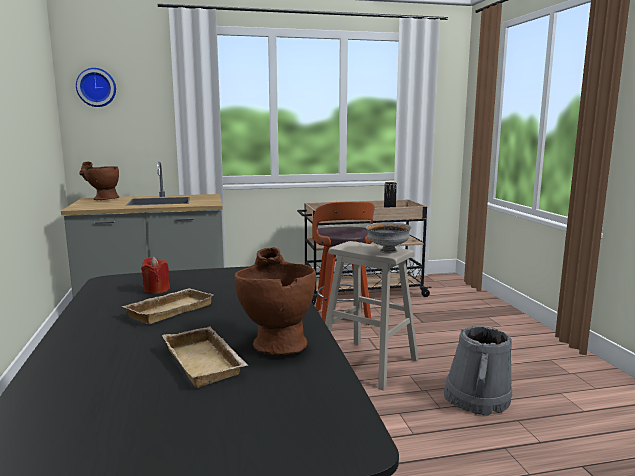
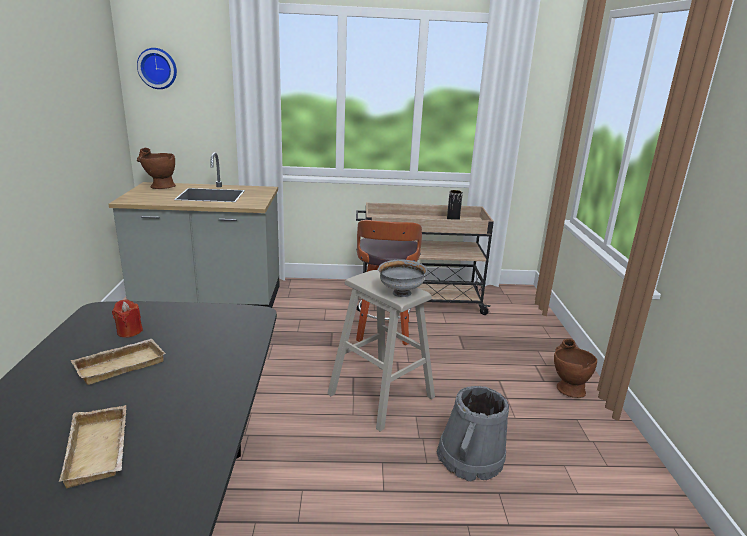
camera: 10 degrees right, 10 degrees up
(275, 342) = (182, 431): brown vase -> brown vase (567, 387)

